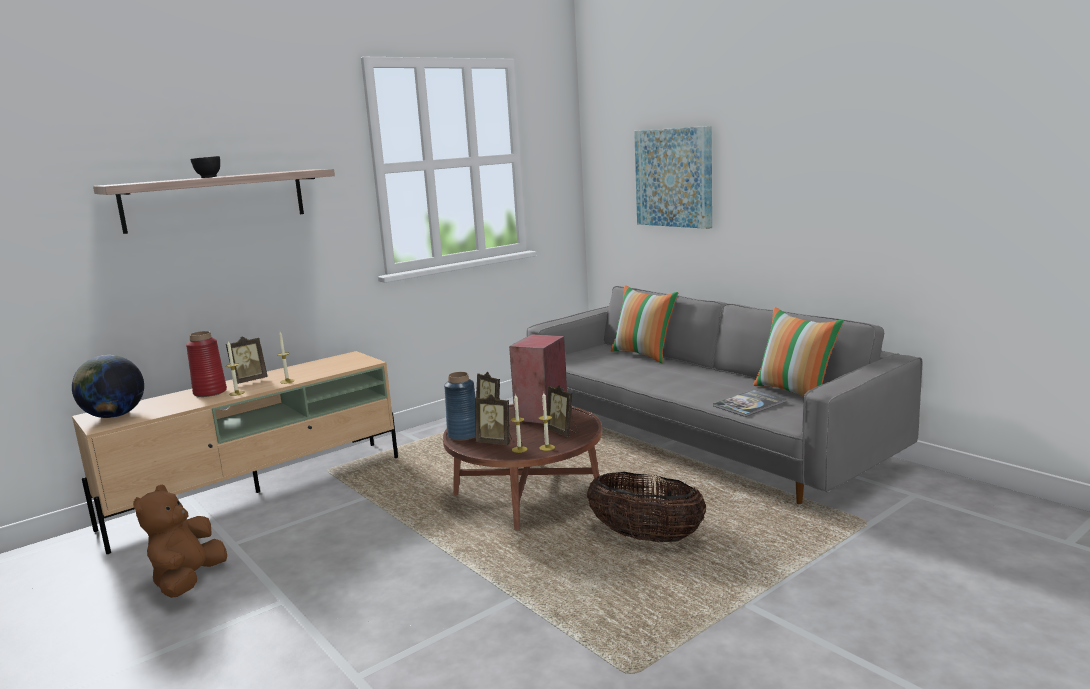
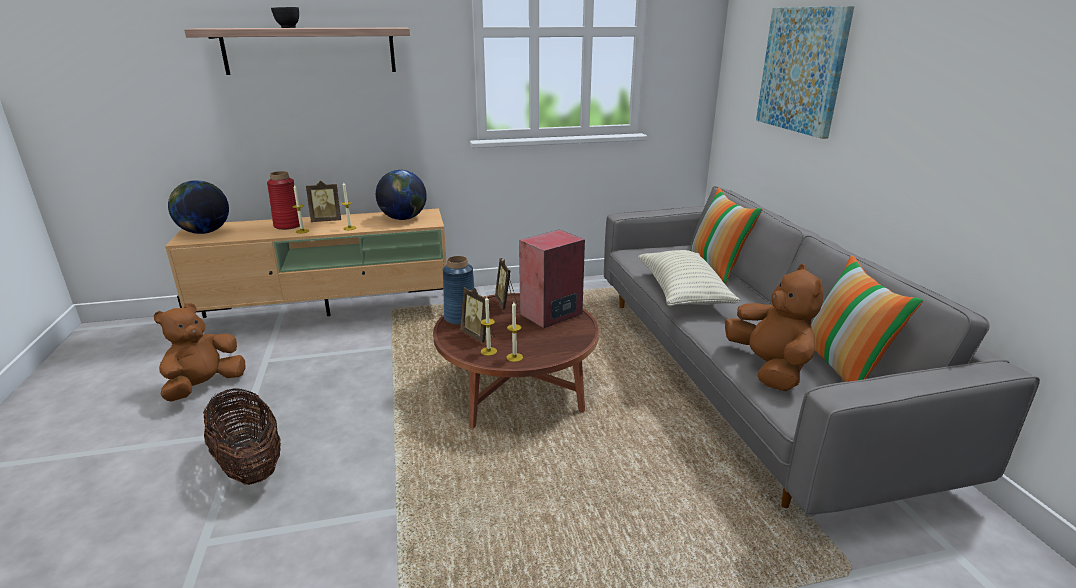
camera: 25 degrees right, 10 degrees up
(333, 364) = (403, 218): none -> globe
(563, 432) = (548, 342): picture frame -> none
(637, 375) = (682, 293): none -> pillow
(645, 537) = (578, 485): basket -> basket (250, 465)
(749, 404) = (769, 368): book -> brown plush toy

